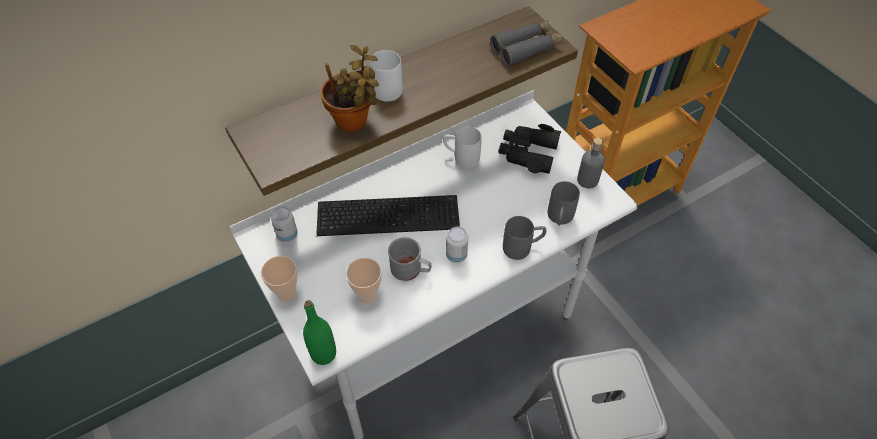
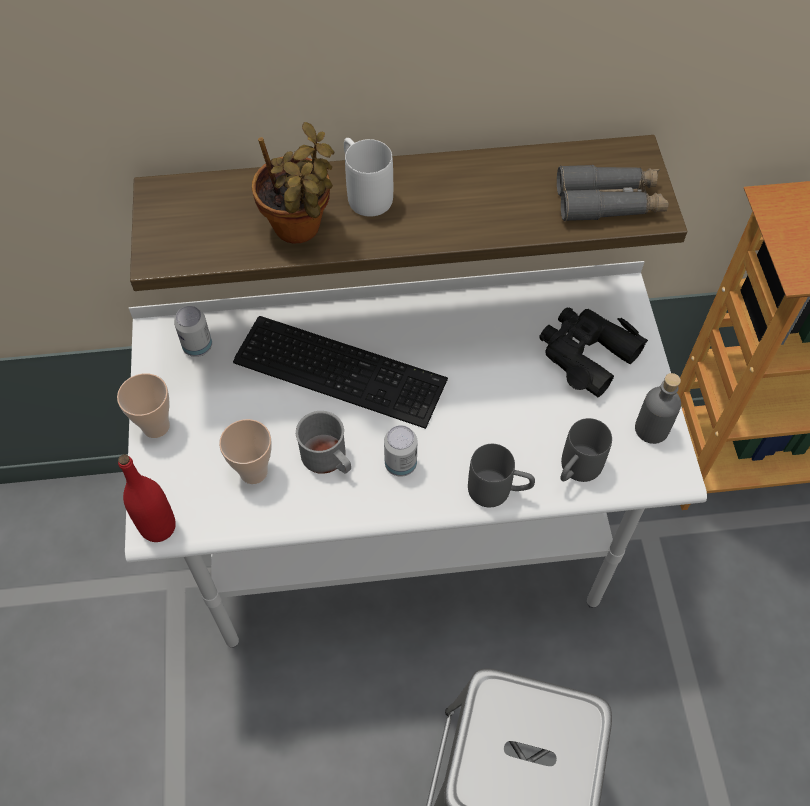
camera: 25 degrees right, 5 degrees up
(323, 354) = (158, 527): green bottle -> red bottle
(461, 157) = (485, 324): white mug -> none

